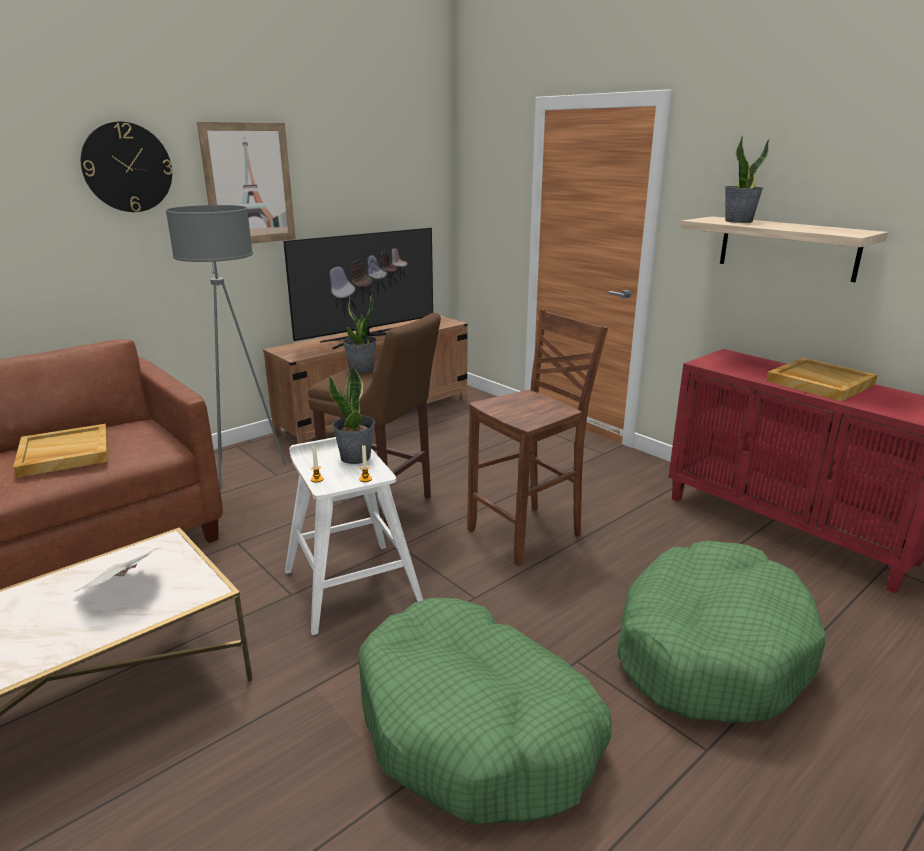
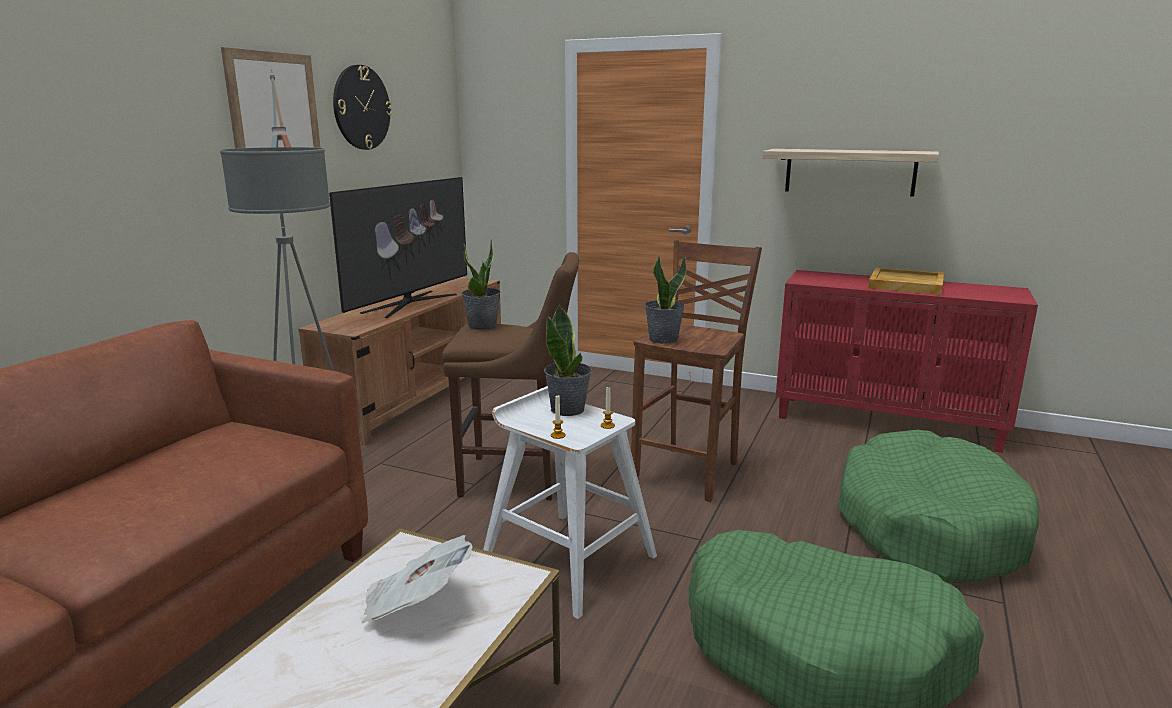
camera: 25 degrees left, 5 degrees down
(64, 454) = (176, 474): beige tray -> none
(127, 167) = (145, 100): wall clock -> wall clock (361, 107)
(738, 221) = (810, 150): potted plant -> potted plant (663, 339)

